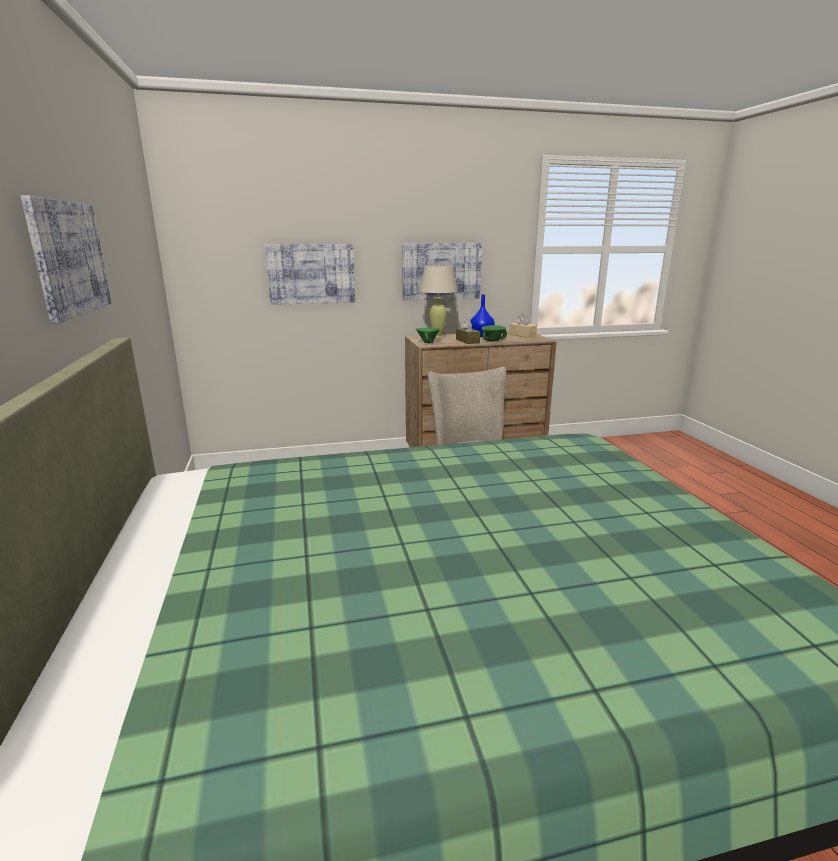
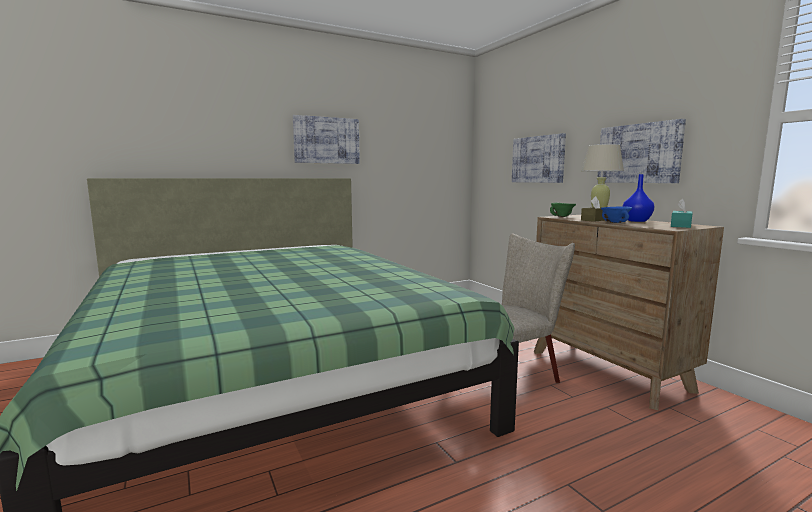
camera: 75 degrees right, 10 degrees down
(493, 341) = (615, 222): green bowl -> blue bowl
(522, 335) = (680, 225): beige tissue box -> turquoise tissue box

